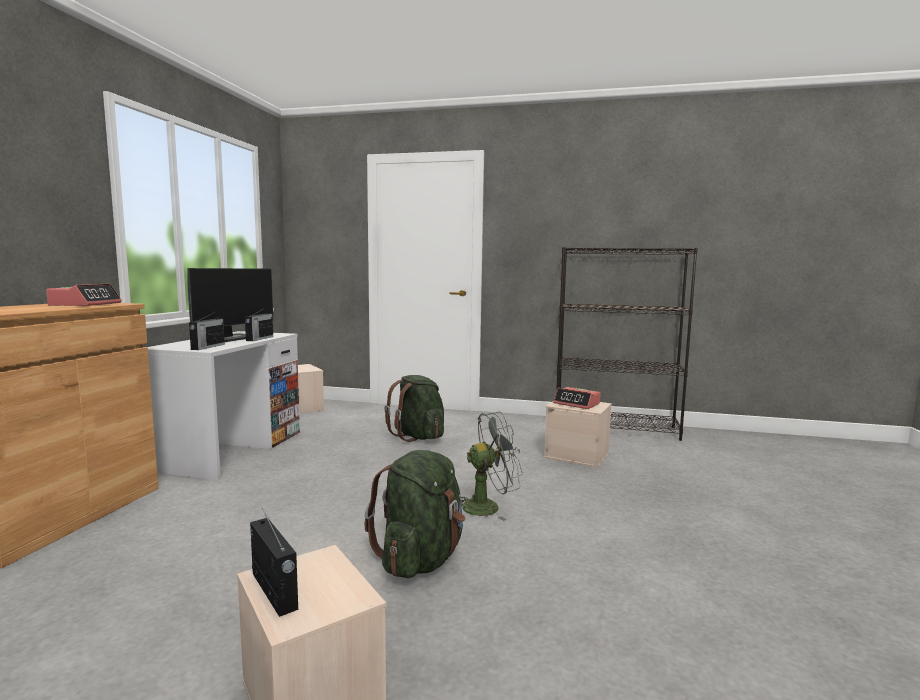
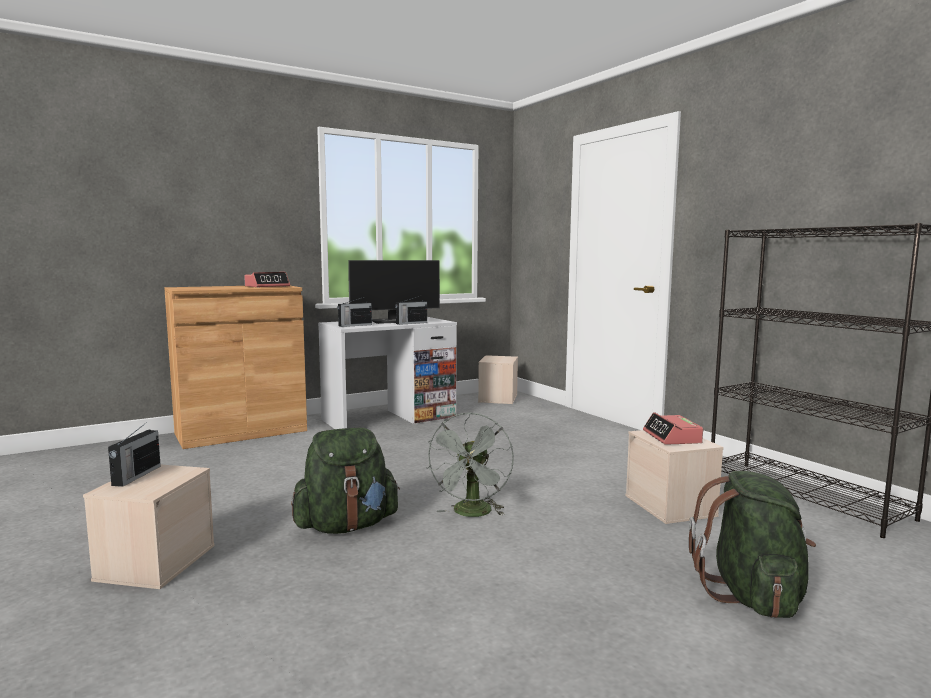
camera: 45 degrees right, 0 degrees up
(418, 437) = (542, 444): green backpack -> green backpack (751, 595)
(488, 506) = (472, 514): grey fan -> grey fan turned 75 degrees clockwise

